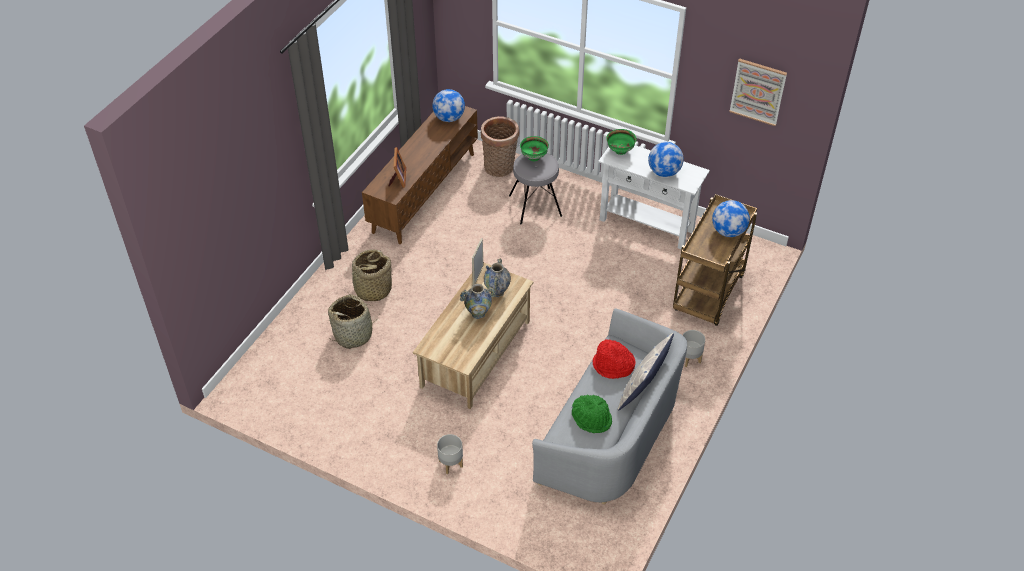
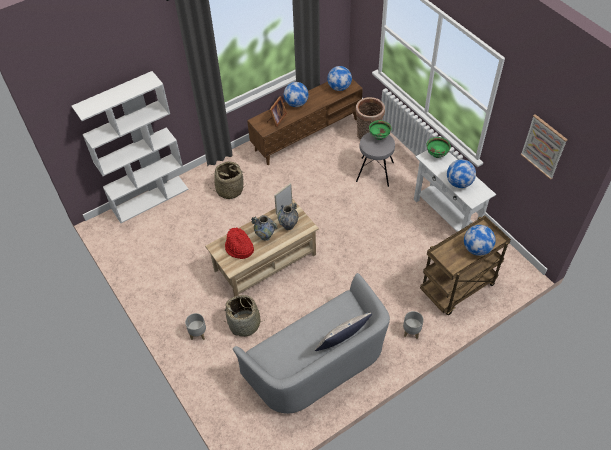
camera: 30 degrees right, 5 degrees up
(276, 338) = (150, 199): none -> white bookcase
(353, 334) = (198, 216): basket -> basket (245, 324)
(409, 153) = (296, 103): none -> globe
(592, 418) = (292, 348): green hat -> none
(613, 366) = (333, 315): red hat -> red hat (239, 248)

